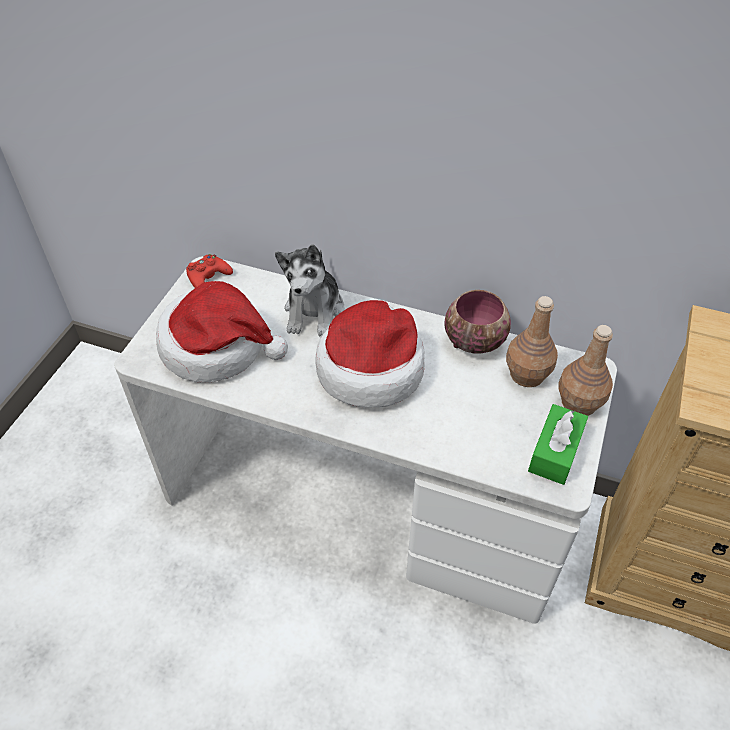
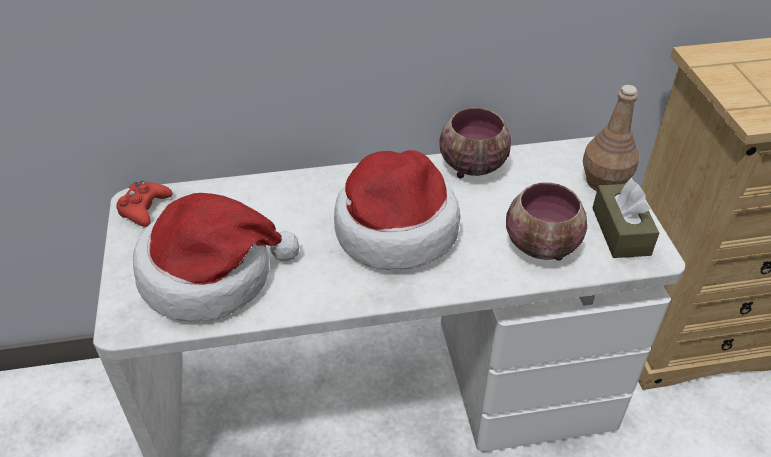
camera: 30 degrees left, 5 degrees down
(314, 311) = (293, 198): plush toy -> none
(476, 436) = (543, 247): none -> bowl
(527, 375) = (542, 176): brown bottle -> none
(555, 452) = (620, 231): green tissue box -> brown tissue box

